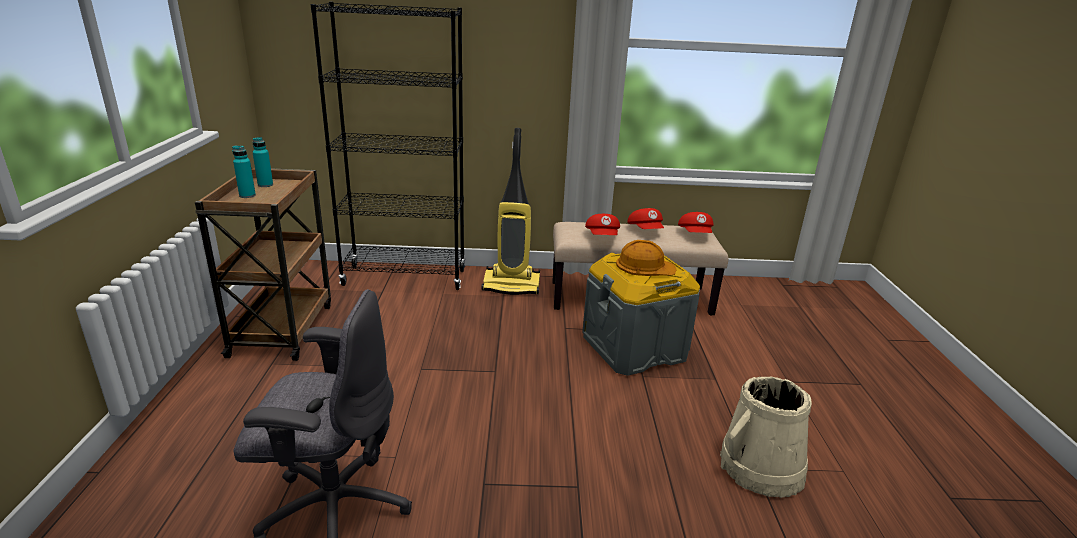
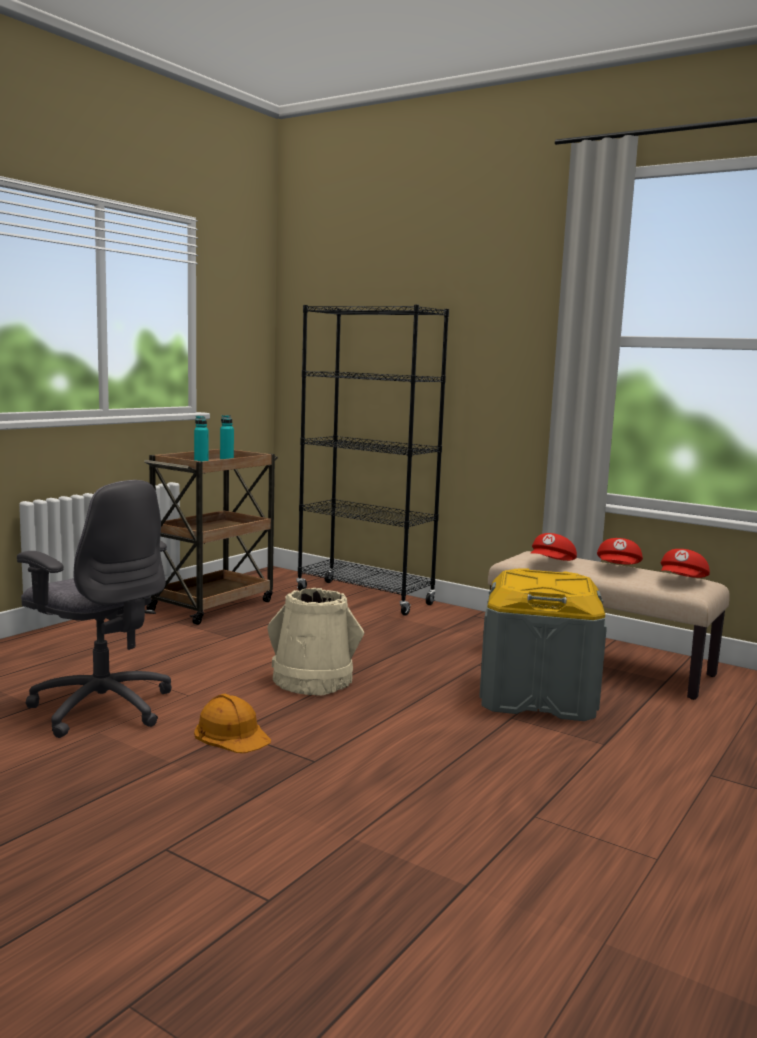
camera: 35 degrees right, 15 degrees down
(512, 285) = (468, 624): vacuum cleaner -> none
(645, 266) = (545, 581): orange hard hat -> orange hard hat (232, 734)
(761, 467) = (543, 818): beige bucket -> beige bucket (313, 681)

